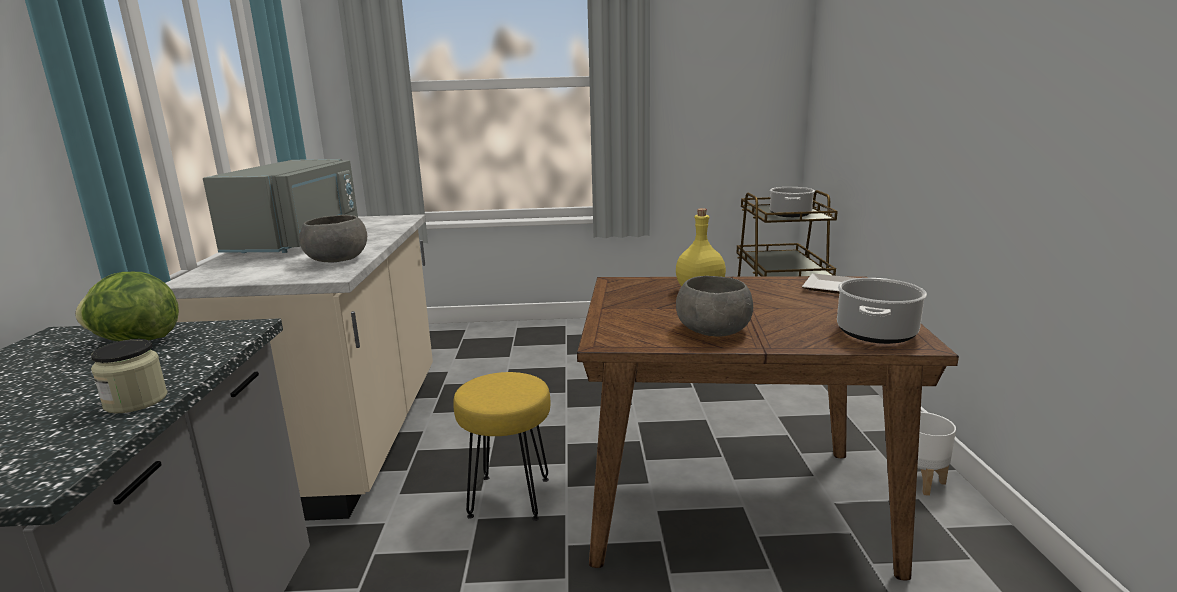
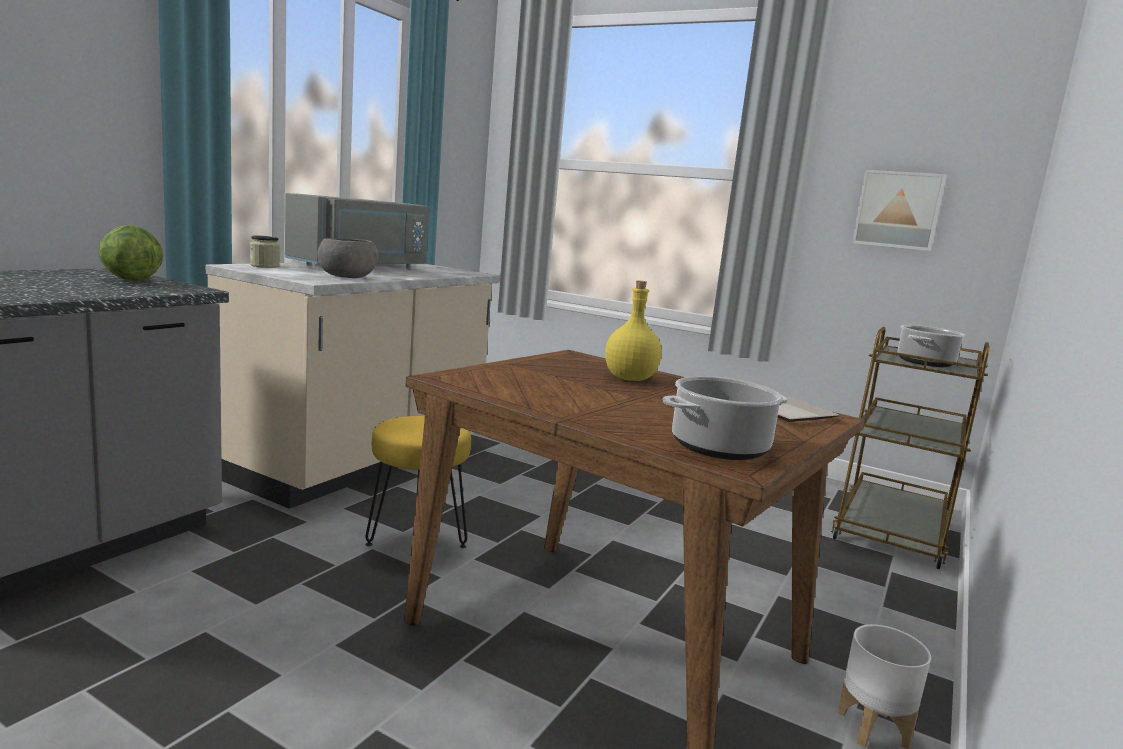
camera: 30 degrees right, 5 degrees down
(136, 401) = (47, 295): jar -> jar (264, 266)
(714, 330) = (558, 399): grey bowl -> none
(719, 97) = (898, 210): none -> picture

